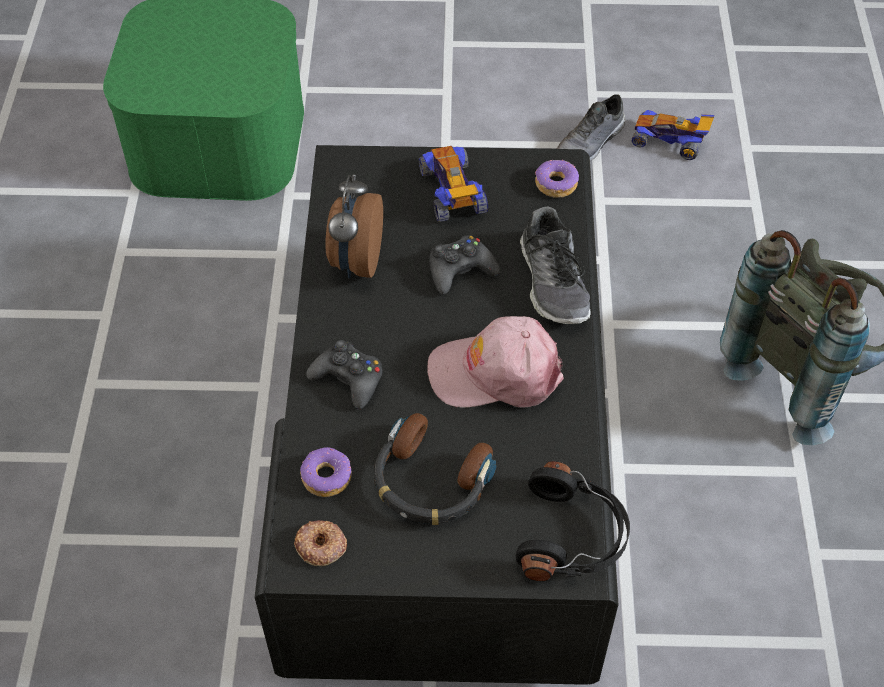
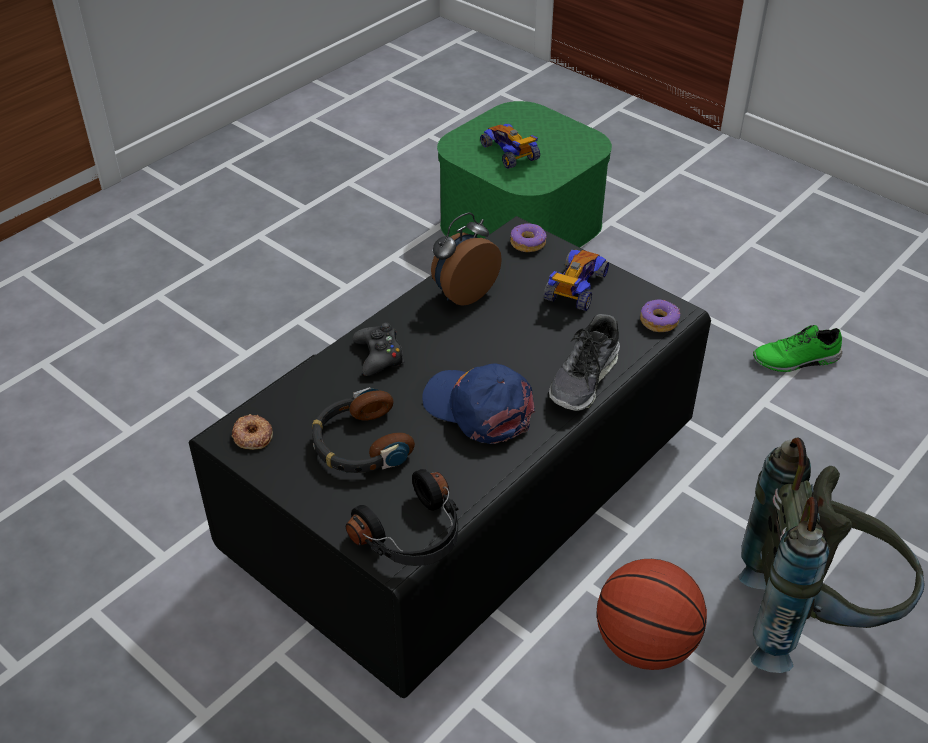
camera: 40 degrees right, 10 degrees down
(326, 477) = (301, 401): donut -> donut (528, 243)
(460, 270) = (526, 336): black game controller -> none
(496, 372) = (479, 408): pink cap -> blue cap
(590, 144) = (796, 361): grey shoe -> green shoe
(670, 141) = (868, 393): toy car -> toy car (510, 154)
(710, 487) = (645, 644): none -> basketball

